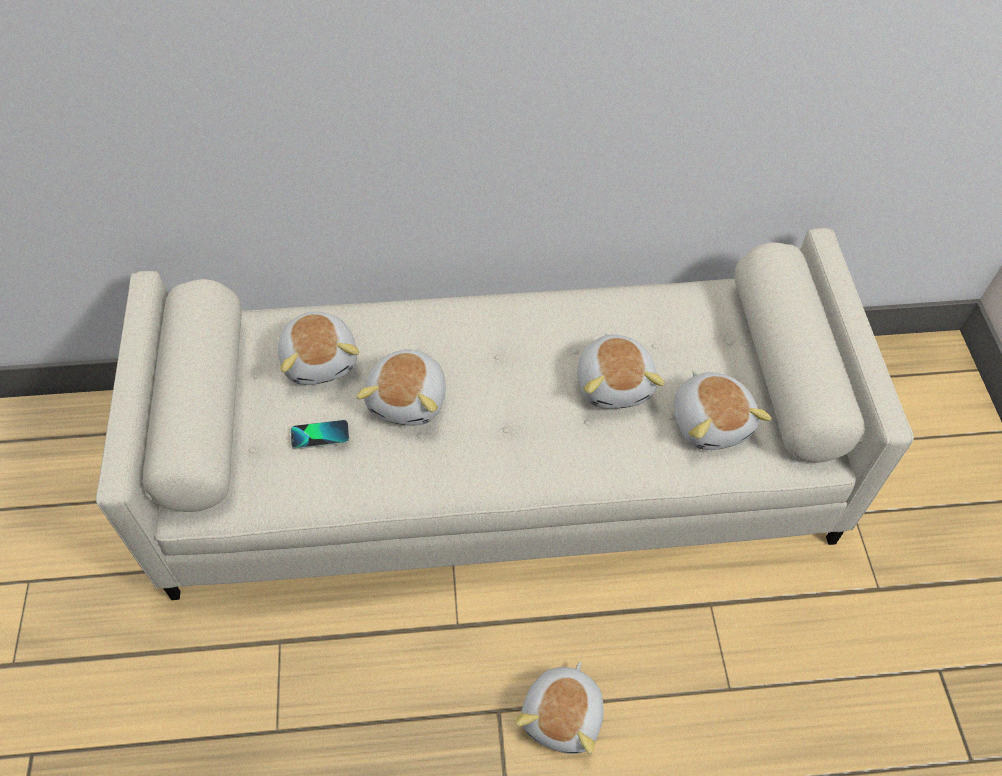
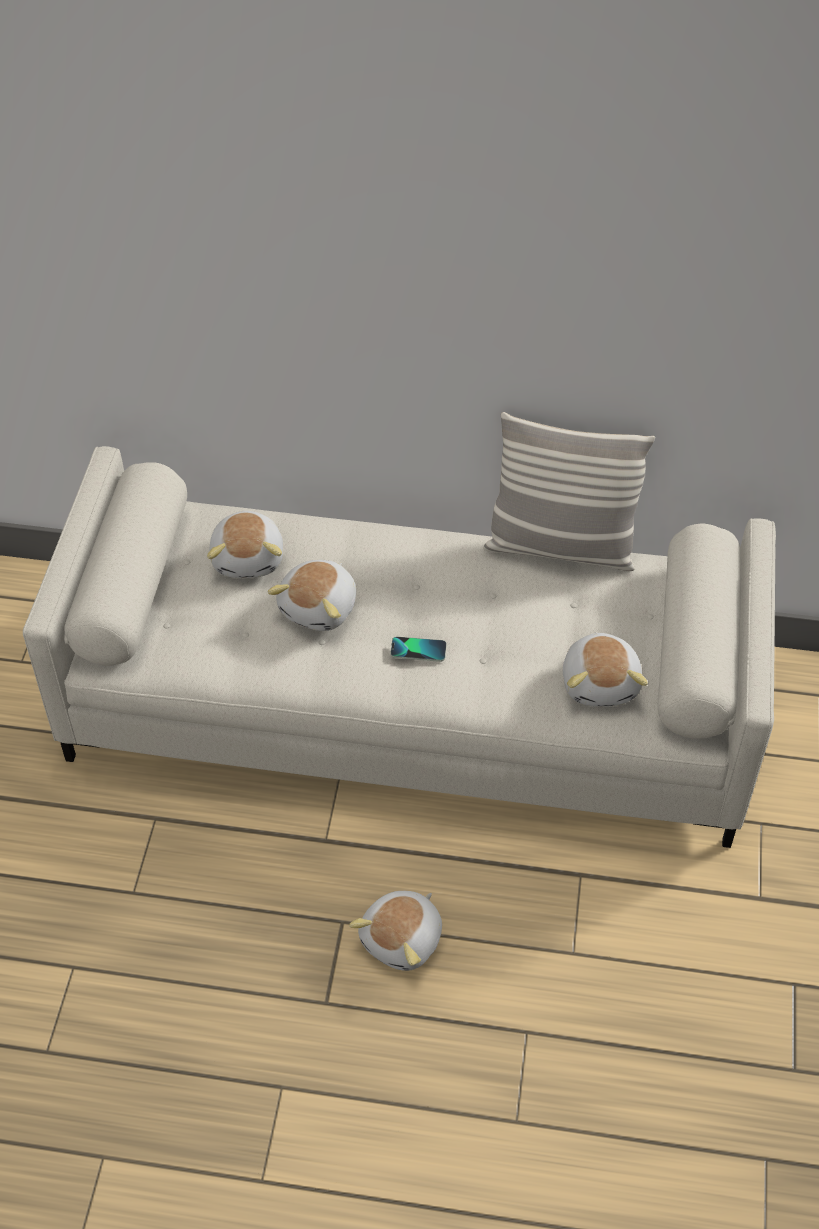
camera: 15 degrees right, 5 degrees down
(320, 435) = (230, 623): phone -> phone (418, 650)
(615, 383) = (520, 631): plush toy -> none
(625, 290) = (560, 547): none -> pillow

